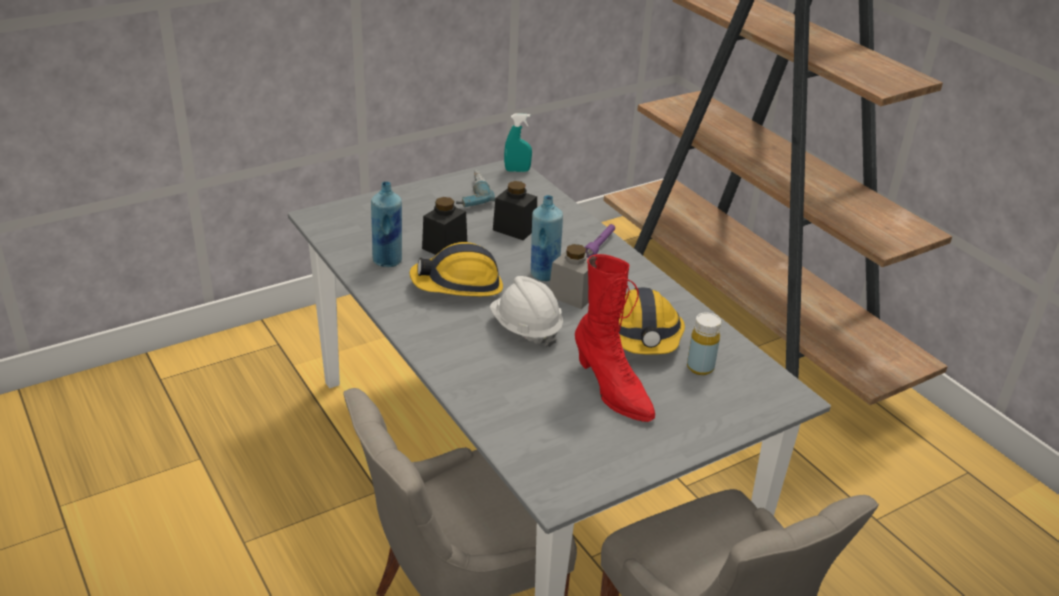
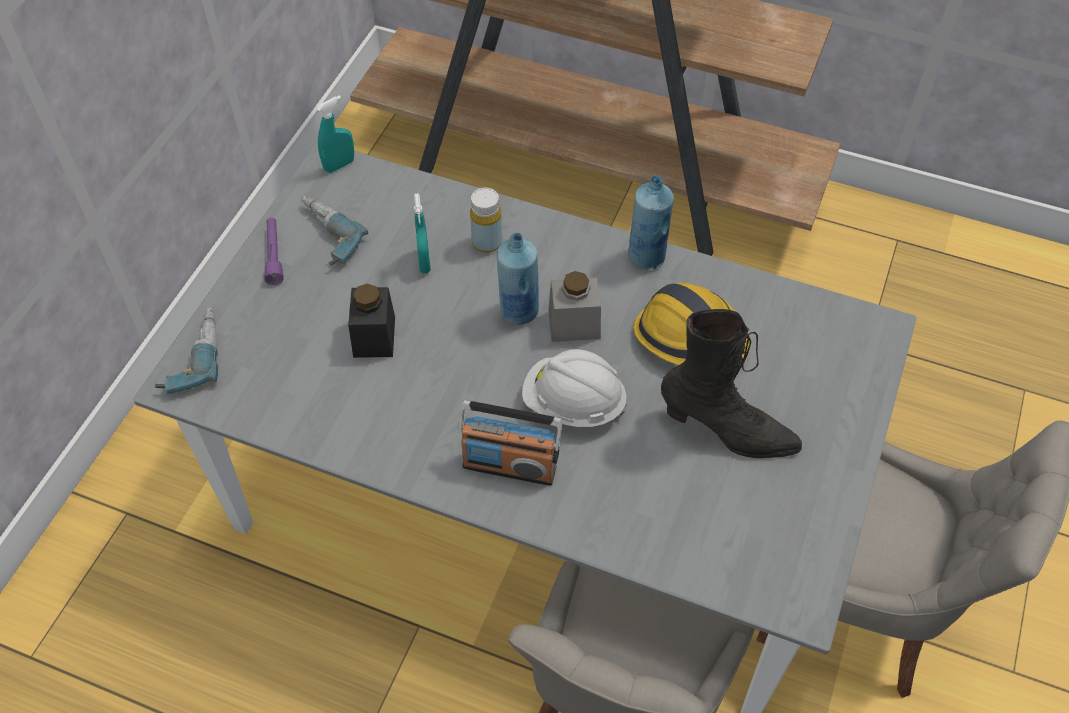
camera: 35 degrees left, 20 degrees up
(337, 209) = (191, 356): none -> power drill
(388, 261) = (334, 401): blue bottle -> blue bottle (646, 257)
(451, 335) = (510, 465): none -> radio
(458, 285) = (447, 387): hard hat -> none
(514, 229) = (424, 262): black jar -> turquoise spray bottle
(599, 246) = (534, 233): purple flashlight -> purple flashlight (274, 255)
(611, 390) = (727, 431): red boot -> black boot
(700, 367) = (775, 345): yellow bottle -> yellow bottle (487, 242)

